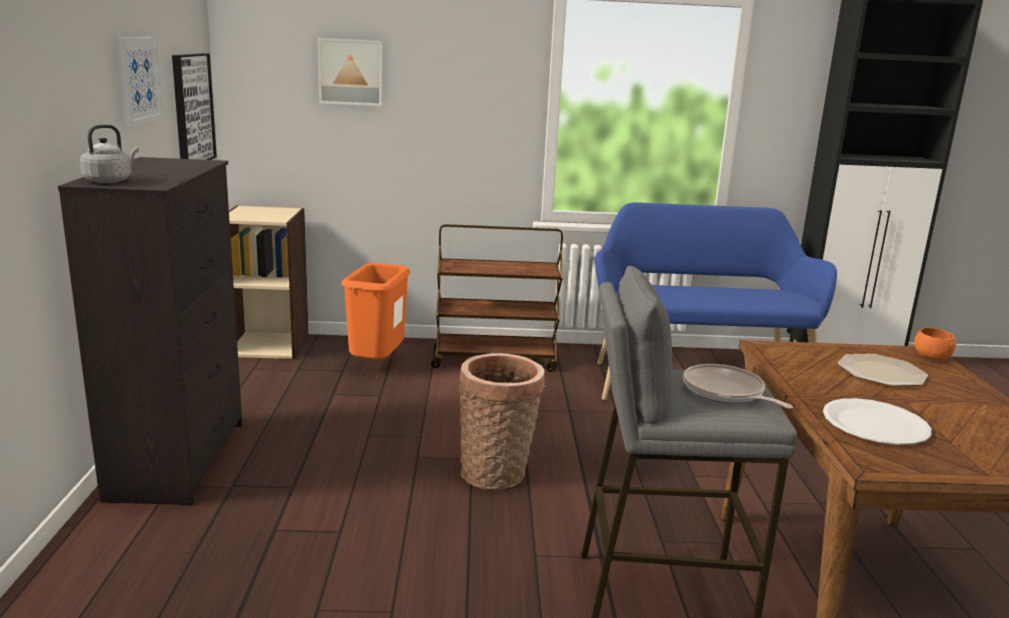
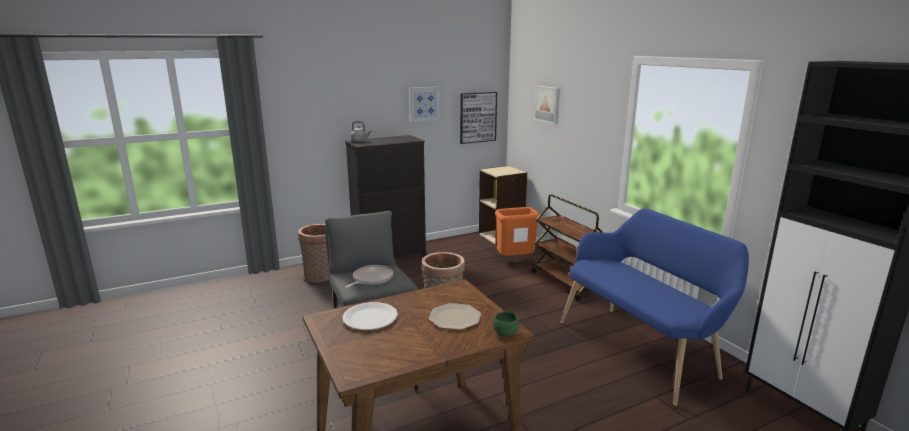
camera: 65 degrees right, 0 degrees up
(152, 574) = (321, 277): none -> basket
(931, 357) = (505, 333): orange bowl -> green bowl

